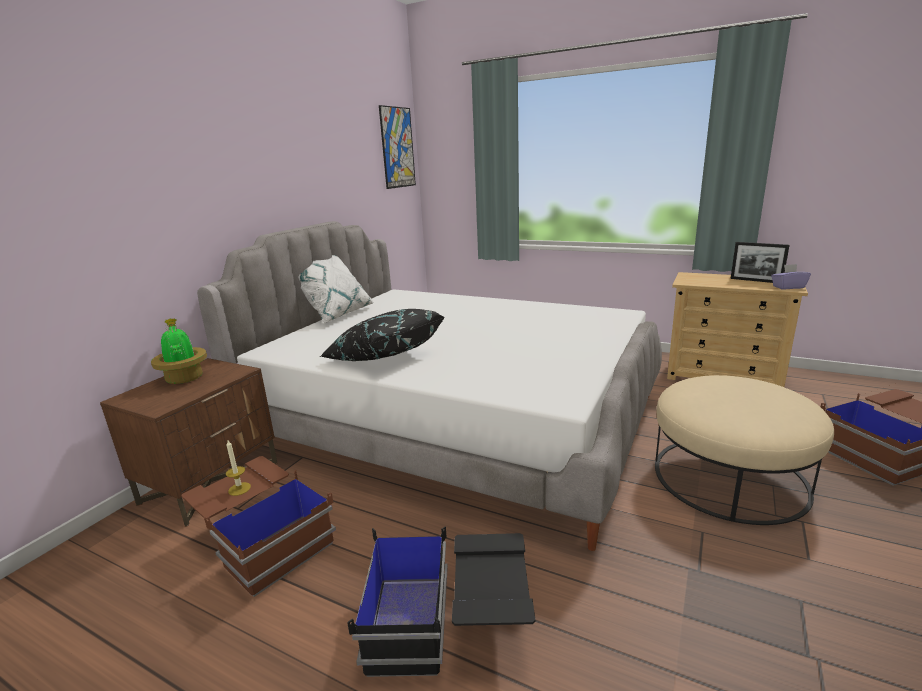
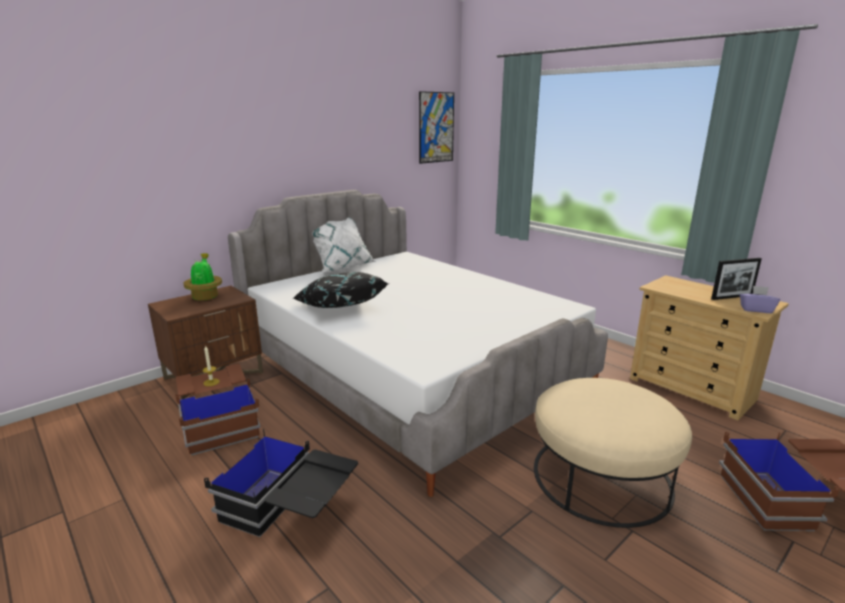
camera: 20 degrees right, 0 degrees up
(755, 280) = (732, 297): picture frame -> picture frame turned 75 degrees counterclockwise

